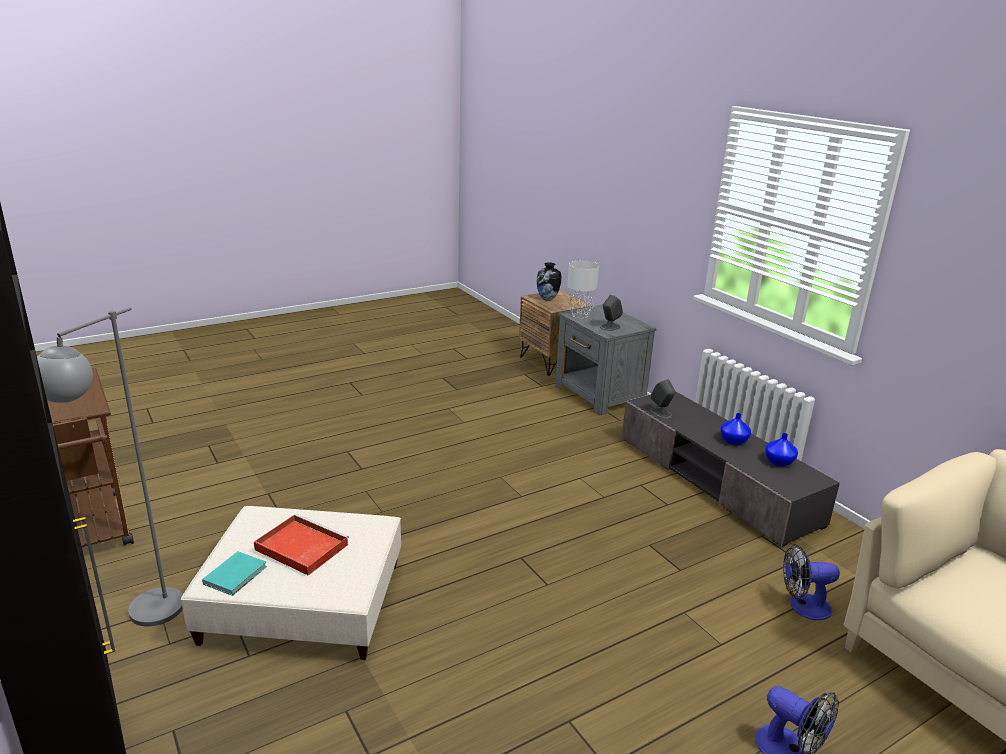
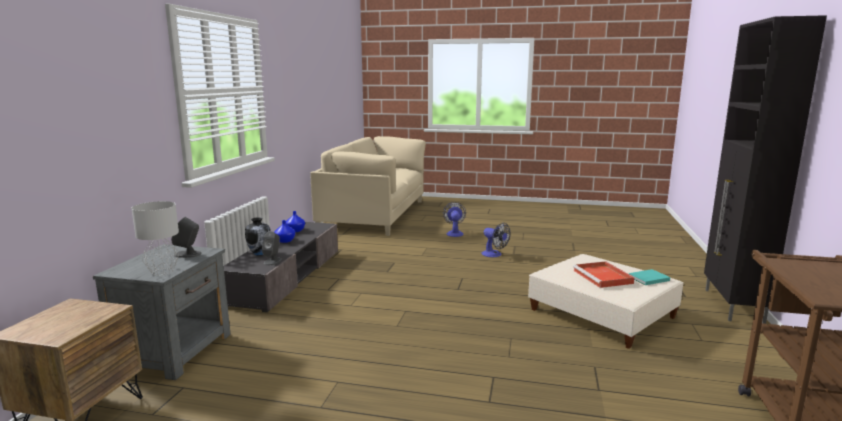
camera: 135 degrees left, 10 degrees down
(142, 620) = (713, 339): grey floor lamp -> none
(547, 299) = (62, 326): vase -> vase (260, 253)
(802, 606) = (376, 243): fan -> fan (494, 255)

